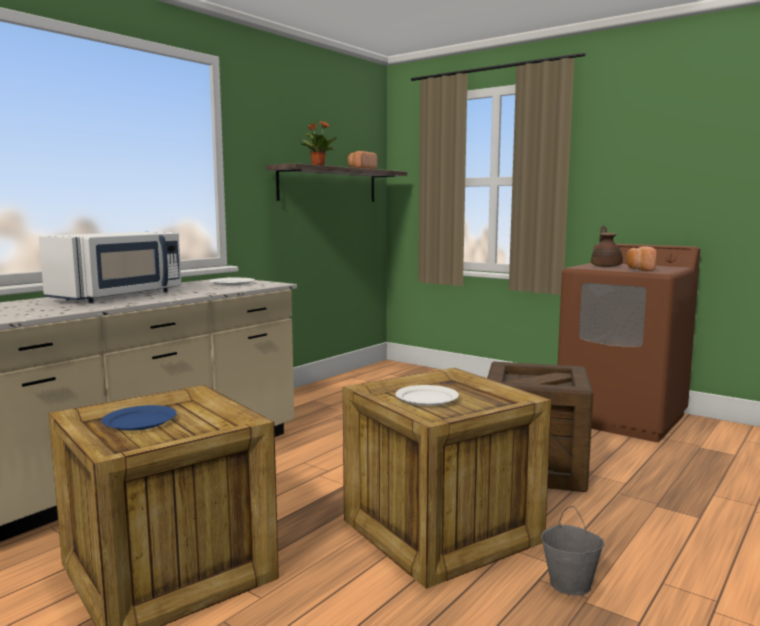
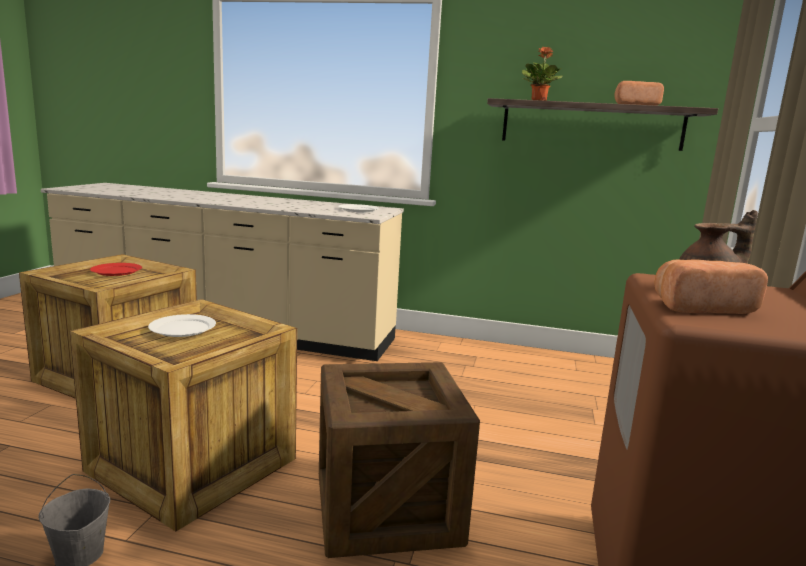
camera: 65 degrees right, 5 degrees up
(120, 296) = (260, 201): white microwave -> none
(139, 421) = (116, 271): blue plate -> red plate

